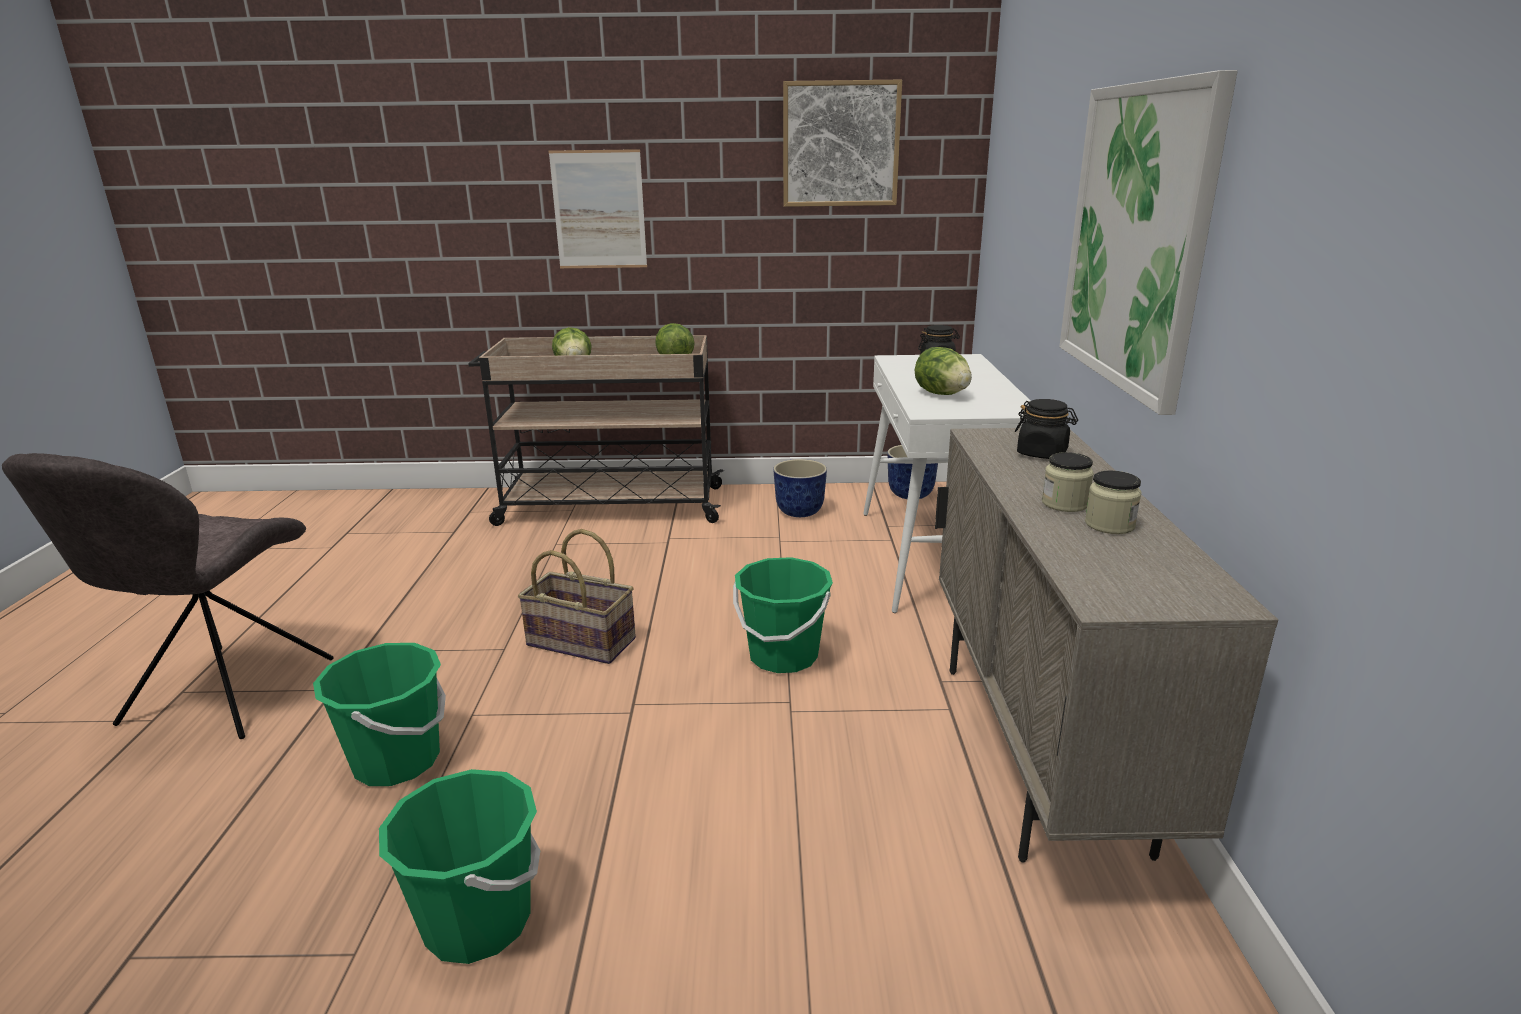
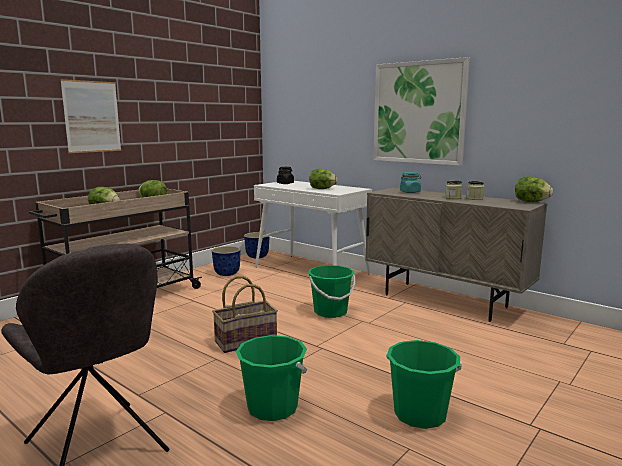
camera: 50 degrees left, 10 degrees down
(840, 144) = (208, 86): picture -> none
(1042, 453) = (410, 192): black jar -> turquoise jar
(1227, 595) = (531, 202): none -> lettuce

